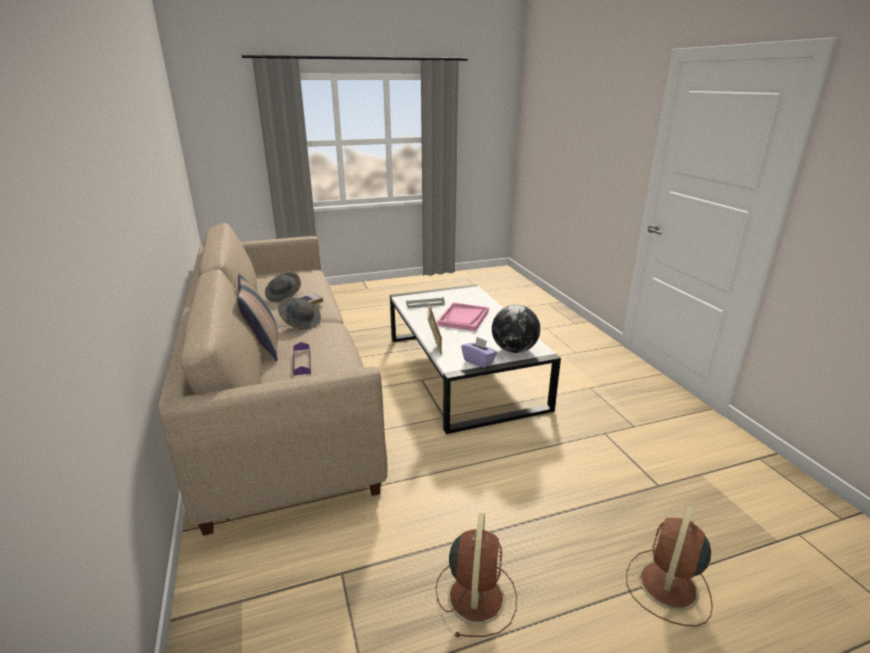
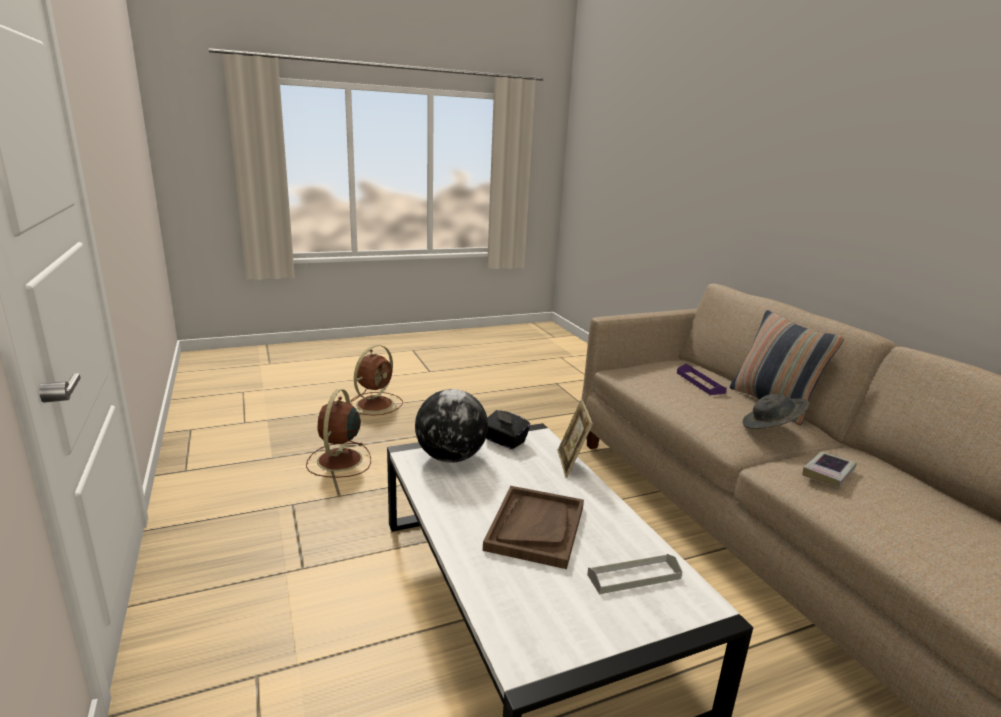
camera: 175 degrees right, 5 degrees down
(284, 296) = (899, 492): grey hat -> none
(463, 318) = (535, 527): pink tray -> brown tray
(476, 595) = (500, 402): brown fan -> brown fan (339, 461)
(478, 361) = (504, 441): purple tissue box -> black tissue box

